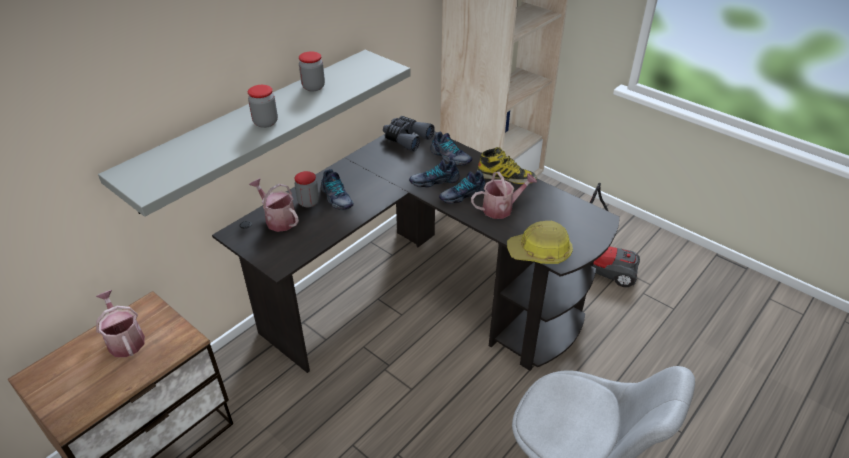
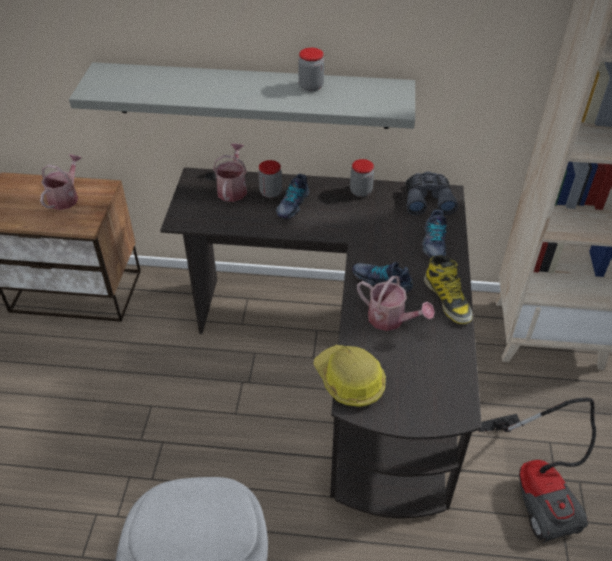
camera: 55 degrees right, 5 degrees up
(265, 122) = (228, 92): jar -> jar (361, 191)
(434, 181) = (383, 251): shoe -> none

